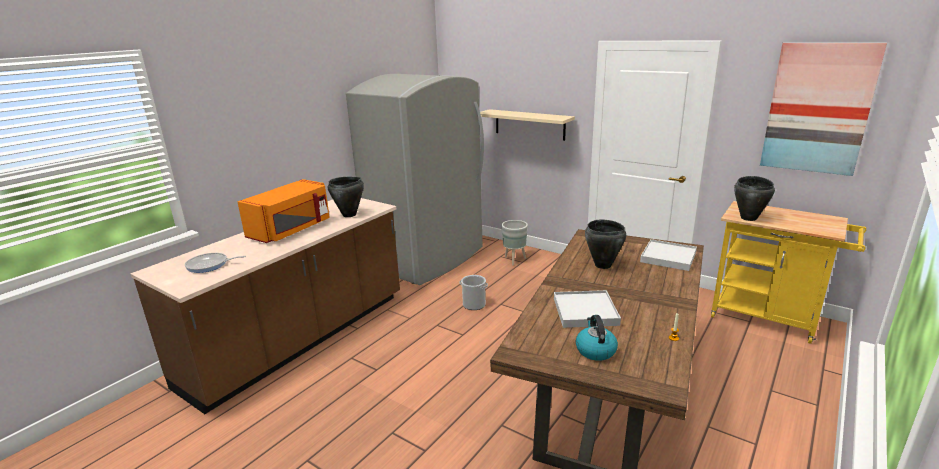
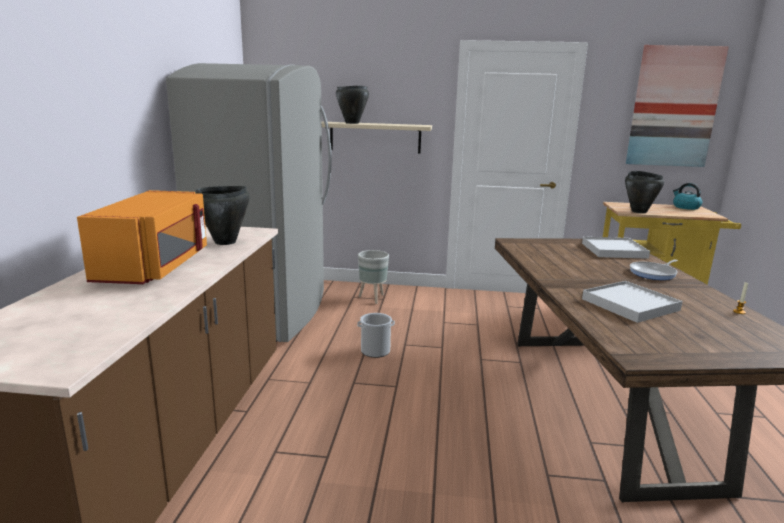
camera: 30 degrees left, 5 degrees down
(209, 265) = (63, 329): frying pan -> frying pan (654, 273)
(595, 350) = (702, 336): kettle -> kettle (685, 207)
(602, 265) = (572, 264): black cooking pot -> black cooking pot (352, 123)

